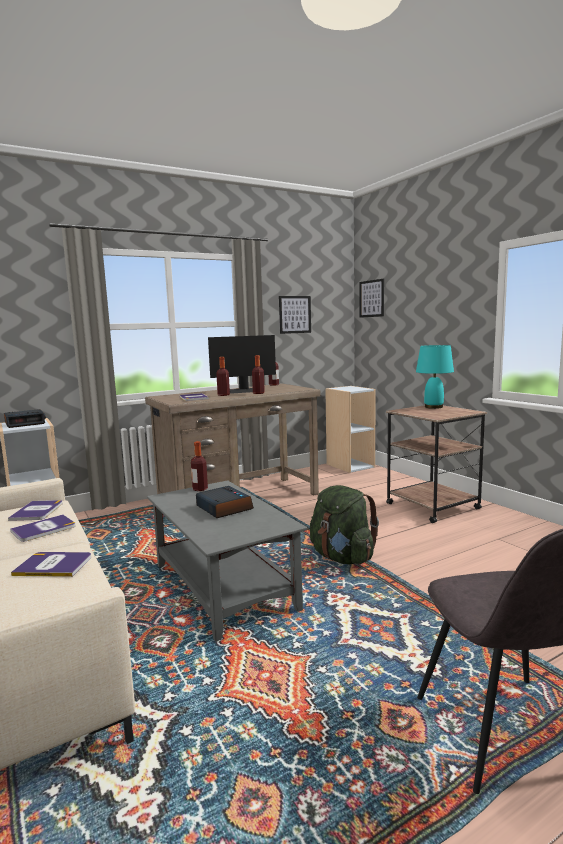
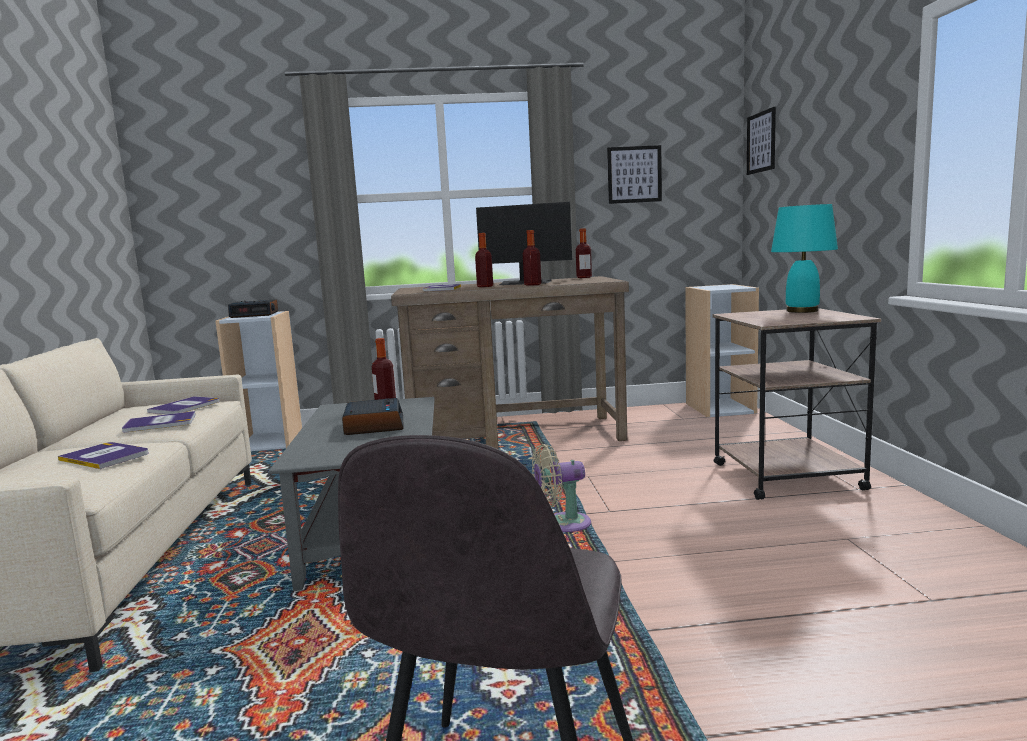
camera: 25 degrees right, 0 degrees up
(342, 557) = (562, 524): green backpack -> beige fan

